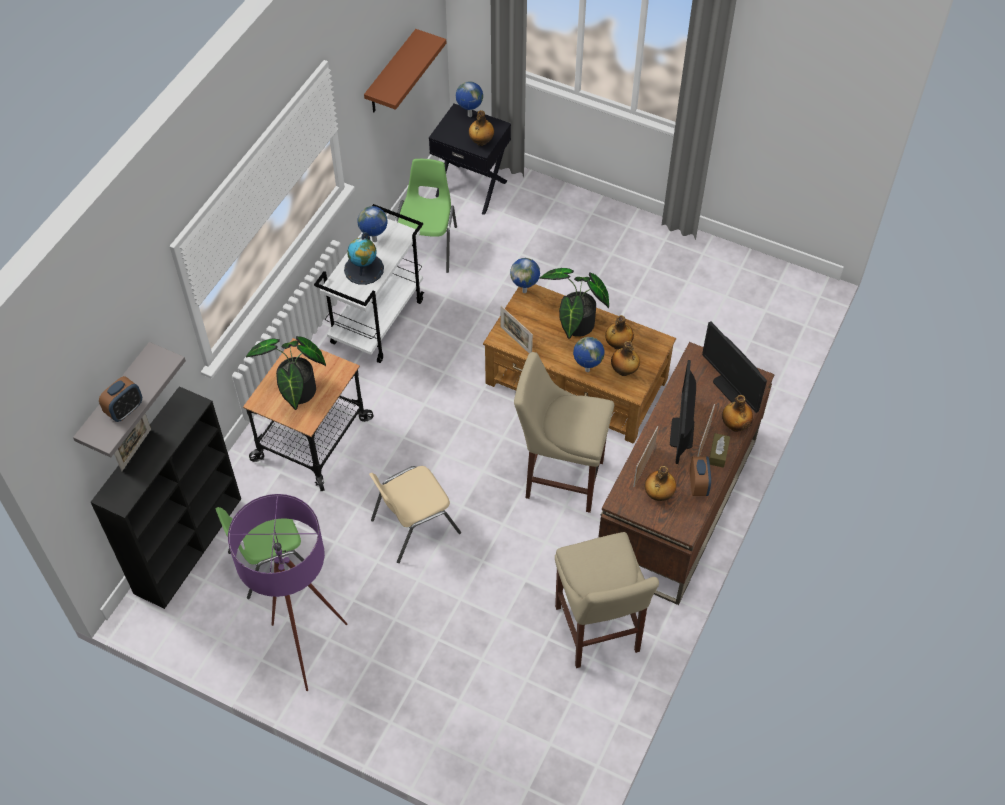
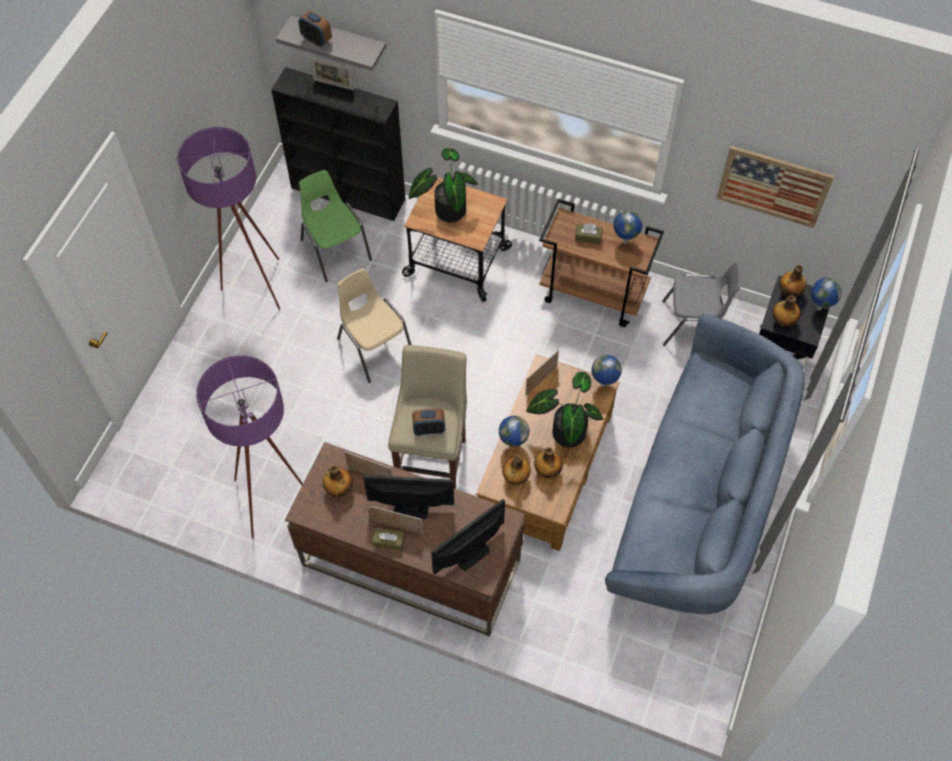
camera: 85 degrees right, 5 degrees up
(364, 269) = (588, 237): globe -> brown tissue box
(377, 321) = (594, 294): white cart -> brown cart
(391, 74) = (773, 186): brown shelf -> picture
(428, 245) = (694, 325): green chair -> grey chair
(598, 633) = (272, 498): beige stool -> purple floor lamp
(618, 268) = (698, 499): none -> blue sofa
(698, 485) = (351, 523): alarm clock -> alarm clock (429, 430)
(735, 425) = (423, 557): bottle -> bottle (789, 292)

